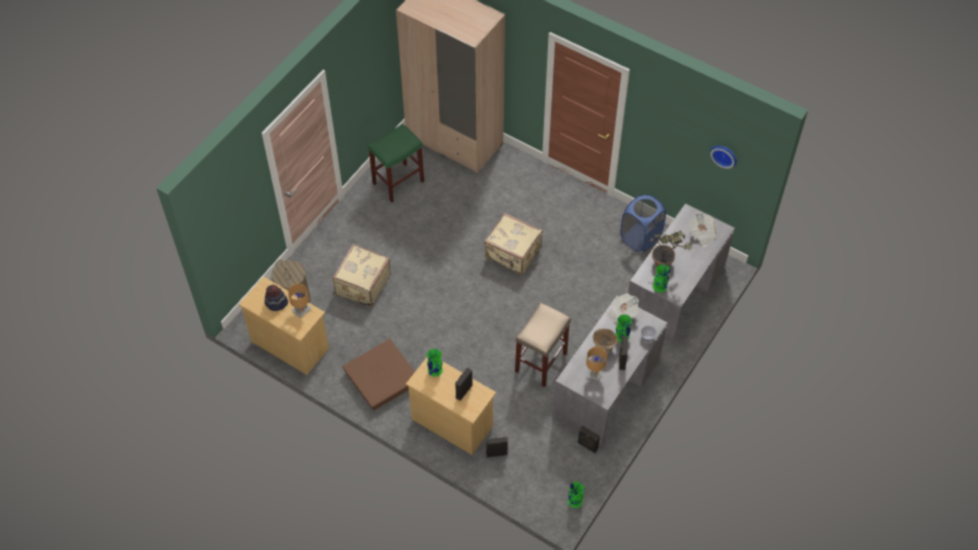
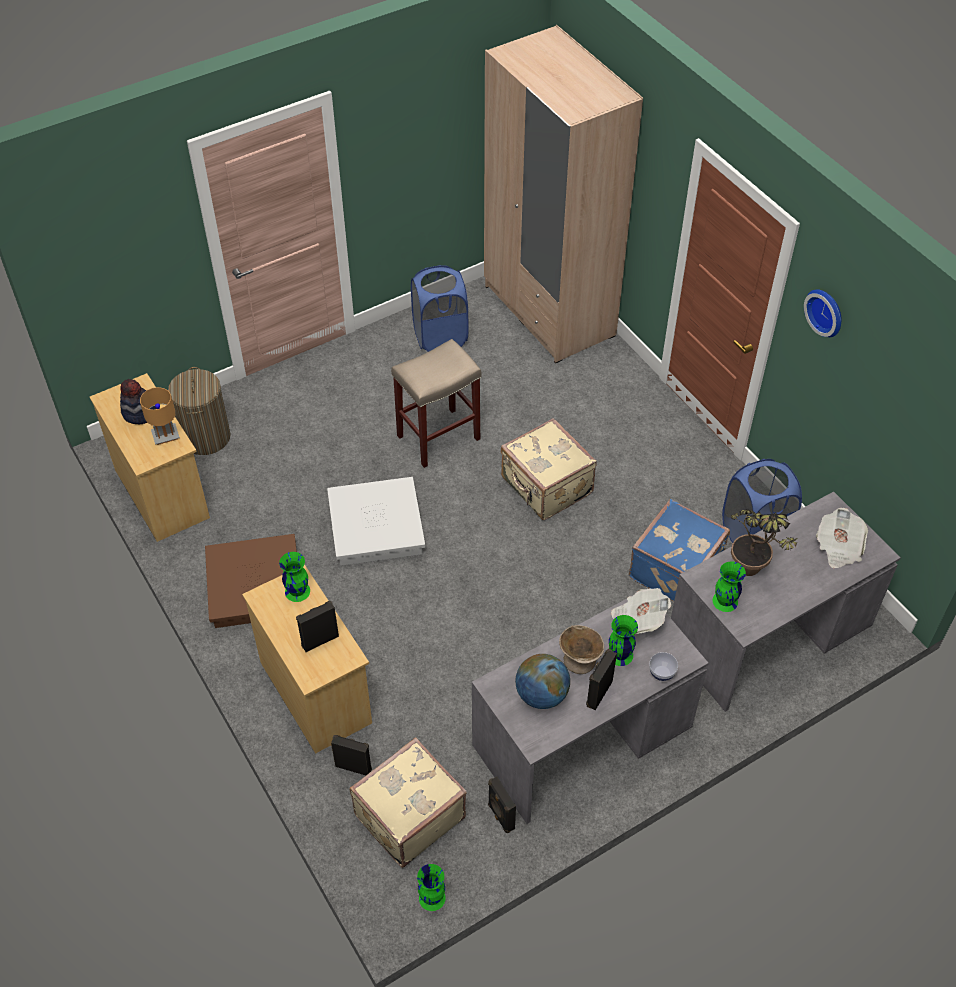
camera: 25 degrees right, 5 degrees down
(362, 285) = (308, 451): beige suitcase -> beige suitcase (408, 815)
(398, 182) = (440, 337): green stool -> blue laundry basket
(430, 315) = (376, 527): none -> white storage box
(541, 362) = (500, 656): beige stool -> beige stool (439, 436)
(594, 373) = (541, 695): brown table lamp -> globe
(609, 275) = (677, 570): none -> blue suitcase
(724, 155) = (916, 418): wall clock -> wall clock (826, 311)

